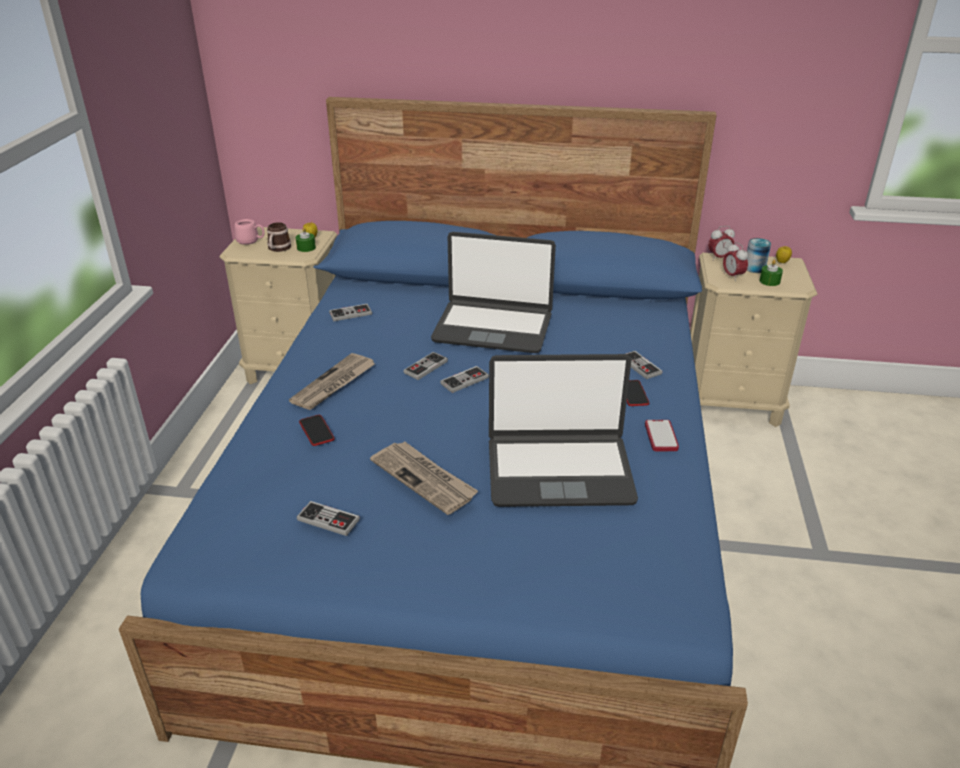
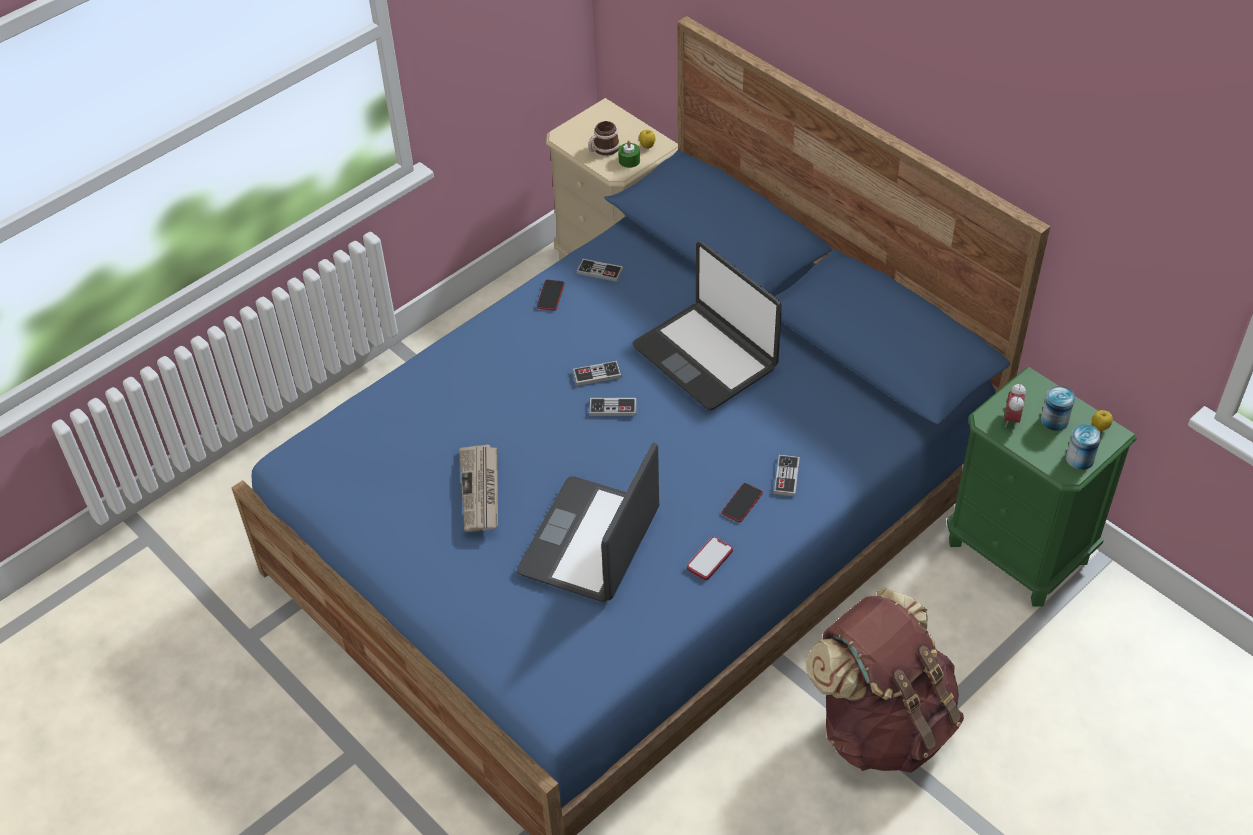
camera: 40 degrees right, 15 degrees up
(251, 241) = (588, 126): pink mug -> none
(316, 431) = (449, 398): phone -> phone (550, 295)
(328, 520) = (387, 487): game controller -> none
(334, 384) = (508, 353): newspaper -> none
(559, 470) = (591, 541): laptop -> laptop turned 75 degrees clockwise
(719, 258) = (1035, 385): alarm clock -> none
(731, 404) = (1018, 551): beige nightstand -> green nightstand
(769, 281) = (1043, 447): green candle -> none
(788, 540) = (882, 723): none -> brown backpack
(795, 278) = (1079, 459): none -> can

